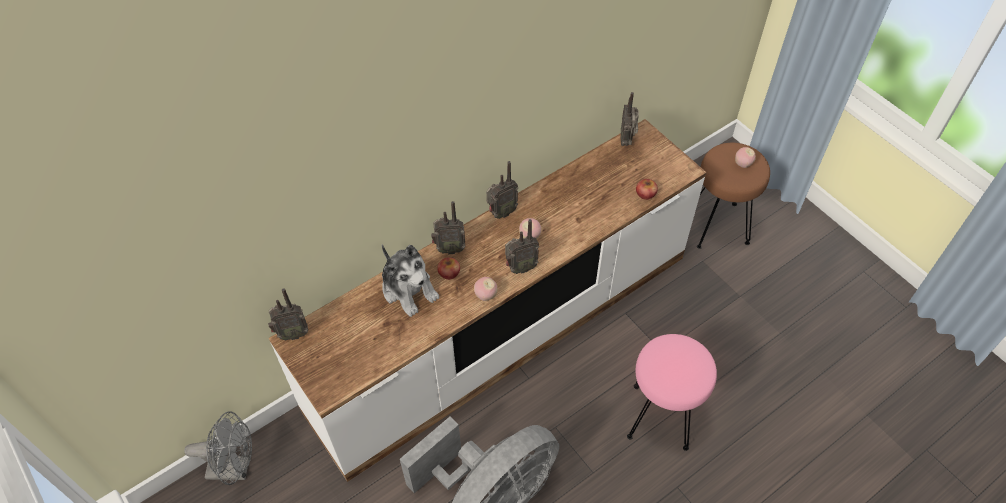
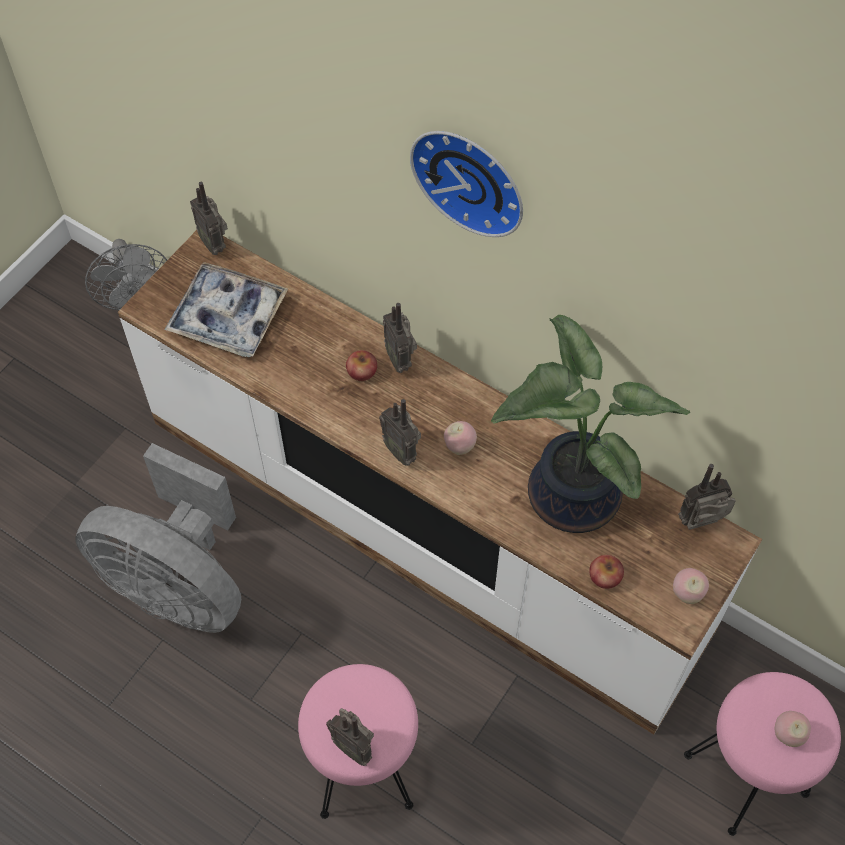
camera: 70 degrees right, 5 degrees up
(363, 341) = (228, 317): none -> tray
(409, 289) = (320, 336): plush toy -> none
(455, 75) = (472, 177): none -> wall clock
(485, 295) = (342, 424): apple -> apple (687, 593)
(501, 213) = (485, 399): radio -> radio (354, 746)
(584, 194) = (567, 494): none -> potted plant
(718, 225) = (746, 776): brown stool -> pink stool

